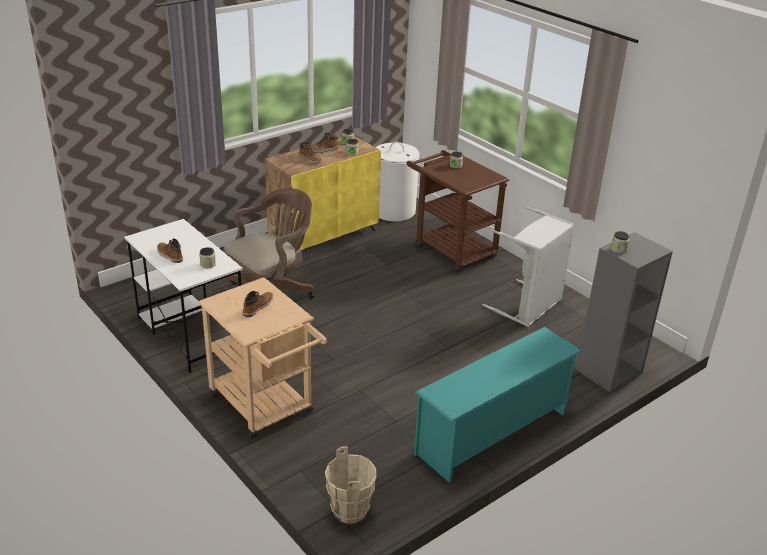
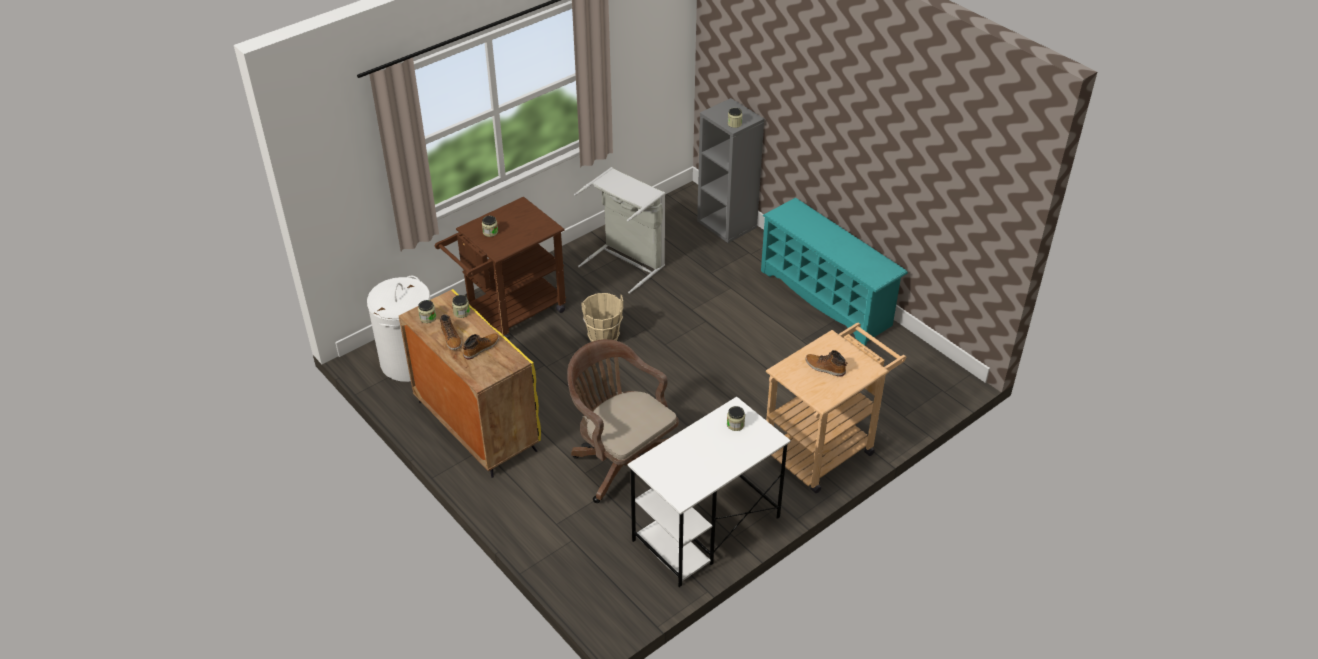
camera: 90 degrees left, 10 degrees up
(169, 255) = (721, 460): boot -> none
(350, 510) = (940, 382): beige bucket -> beige bucket (603, 338)

